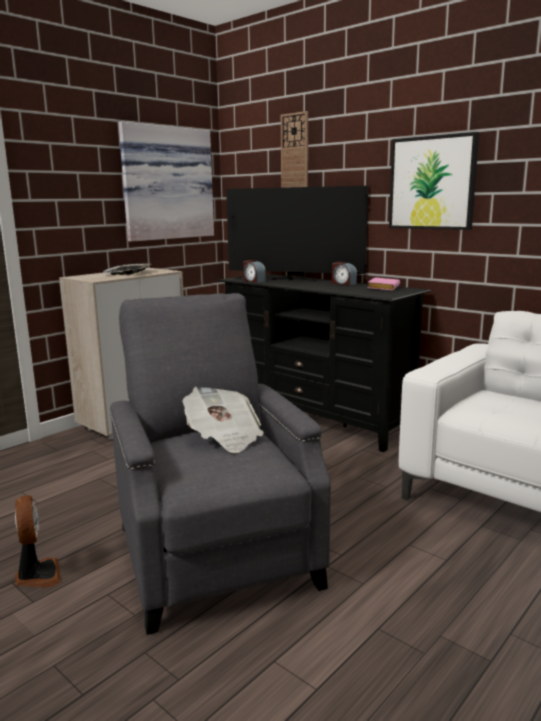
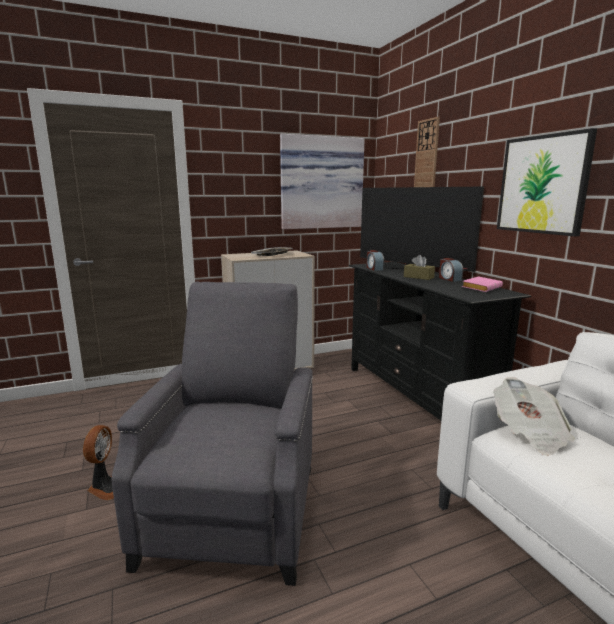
camera: 25 degrees right, 0 degrees up
(224, 437) = (236, 415): newspaper -> newspaper (529, 433)
(312, 284) = (418, 277): none -> brown tissue box

